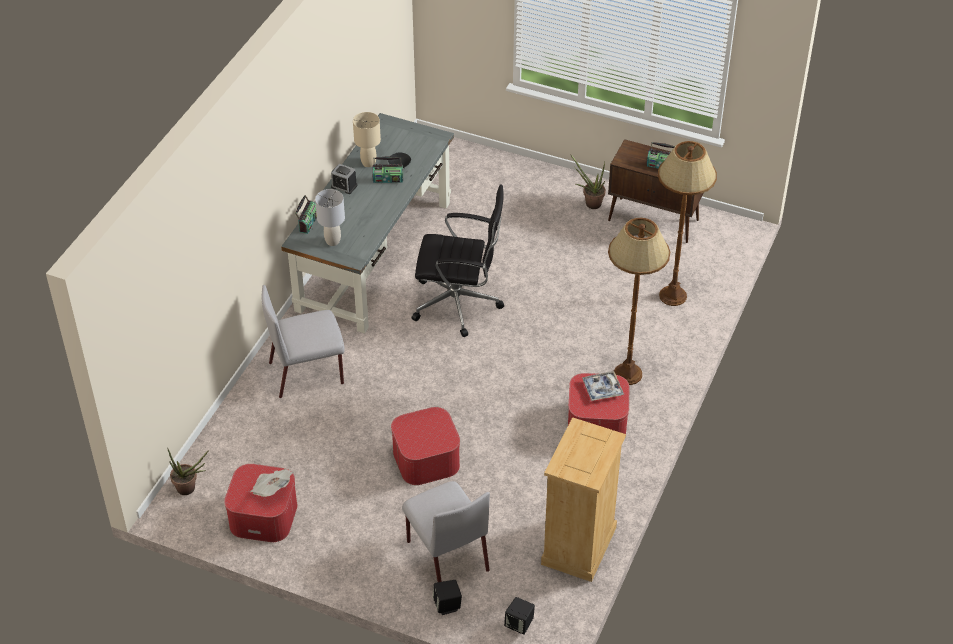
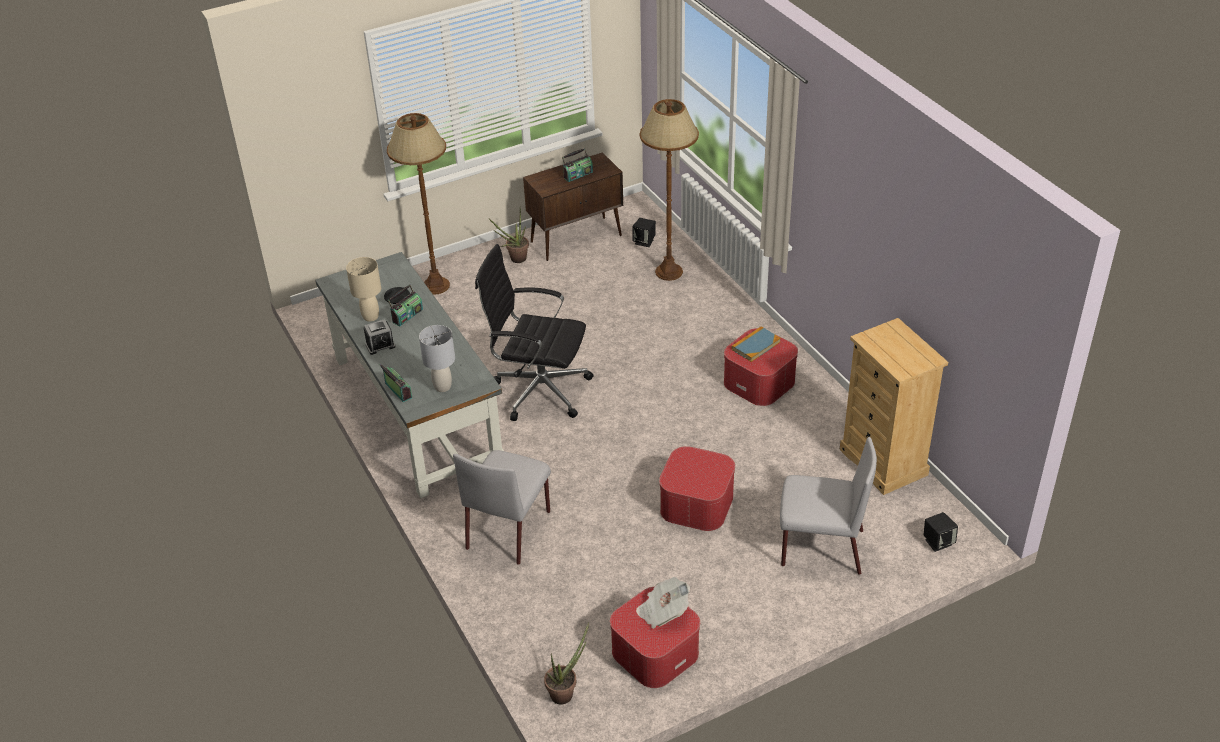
camera: 50 degrees left, 5 degrees down
(447, 605) = (879, 577): black speaker -> black speaker (644, 242)
(459, 304) = (538, 390): black office chair -> black office chair turned 120 degrees counterclockwise
(602, 389) = (755, 345): tray -> book
(627, 374) = (725, 339): brown floor lamp -> brown floor lamp (435, 286)

